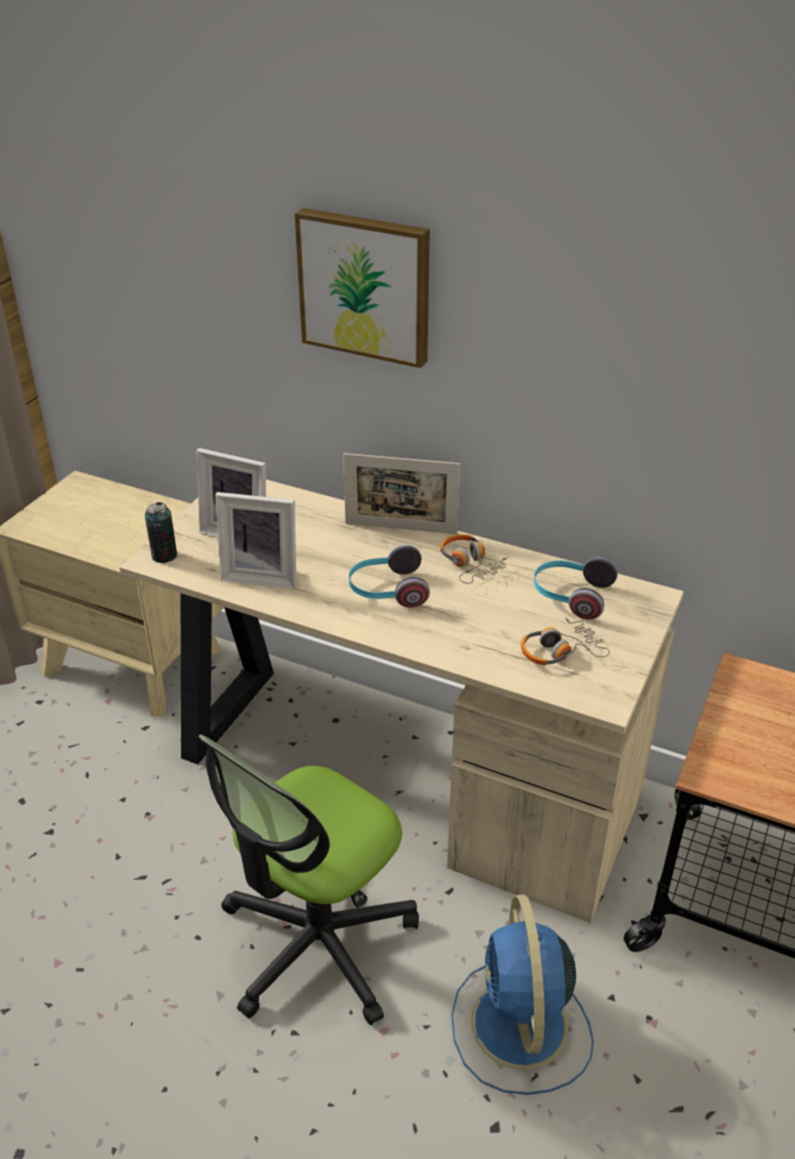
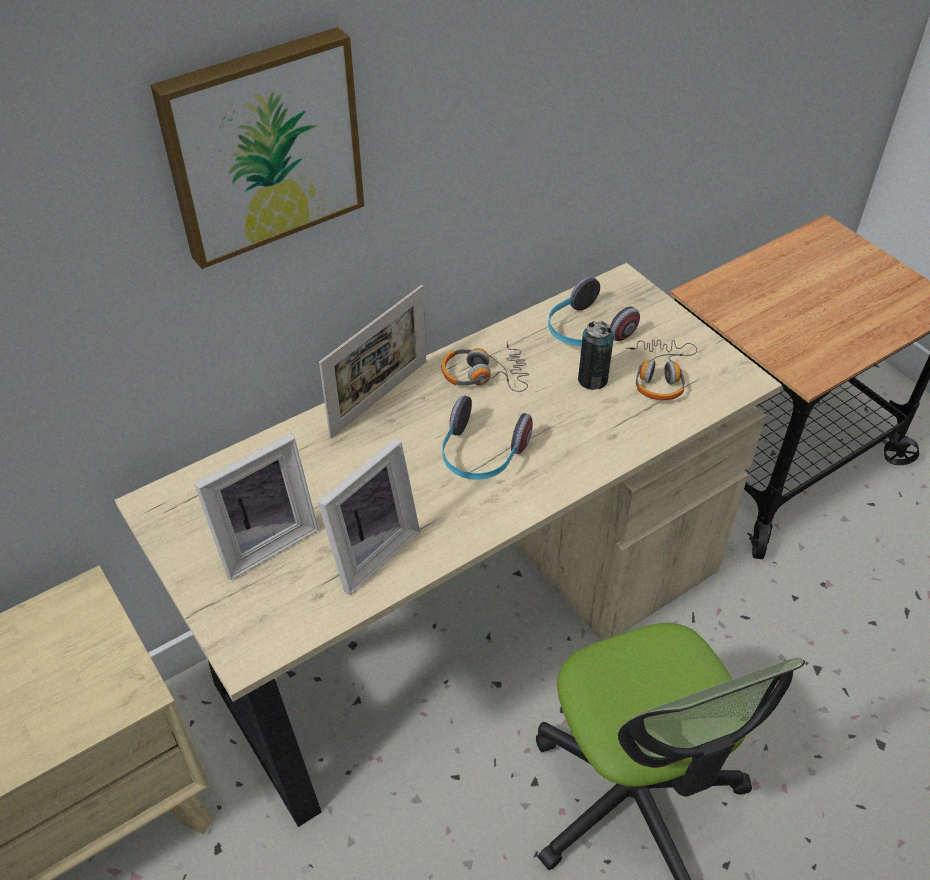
camera: 60 degrees left, 10 degrees up
(164, 556) = (249, 635): can -> can (592, 380)
(520, 1028) = (797, 677): blue fan -> none

